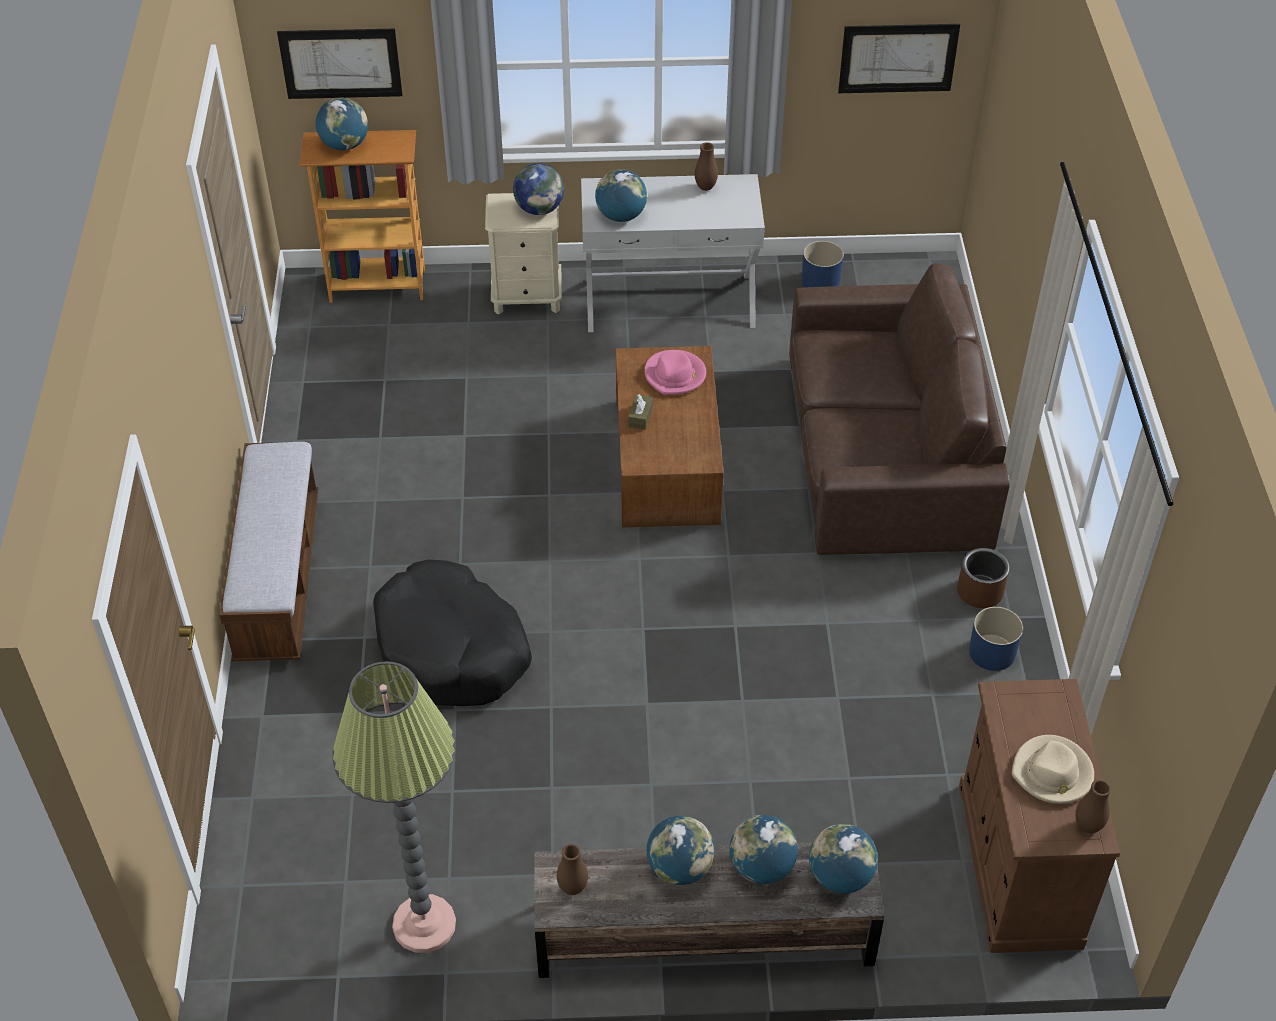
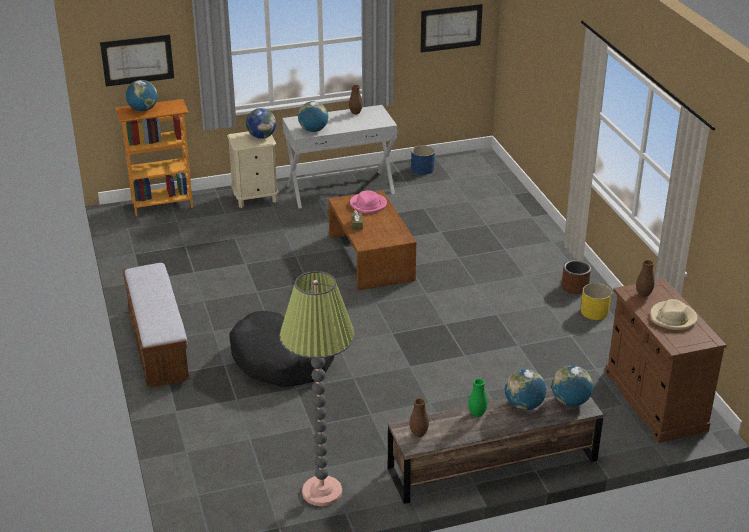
camera: 15 degrees left, 15 degrees down
(679, 868) = (477, 414): globe -> green vase
(884, 451) = (492, 236): brown sofa -> none
(991, 653) = (594, 312): blue planter -> yellow planter
(1087, 826) = (703, 336): brown vase -> brown vase (643, 294)

